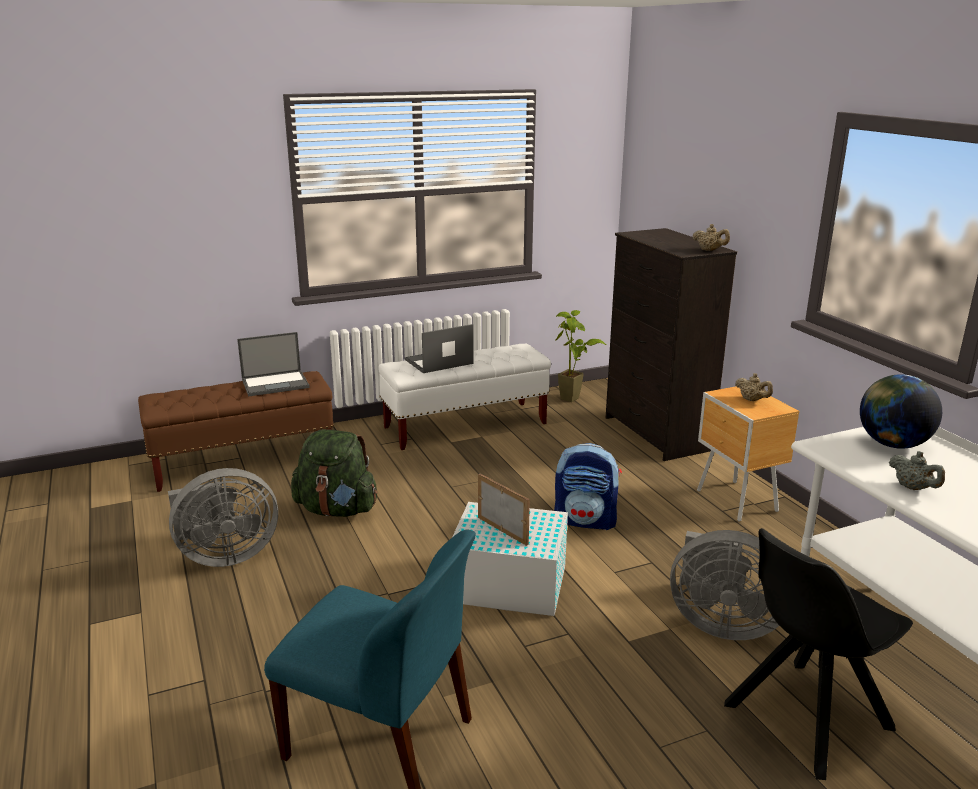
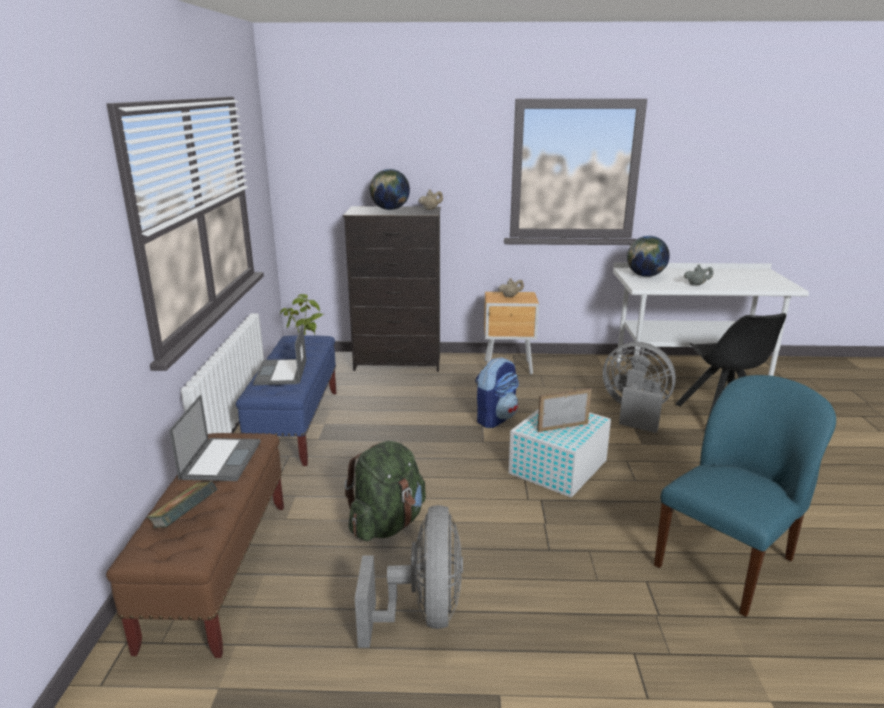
camera: 65 degrees left, 0 degrees up
(193, 396) = (185, 520): none -> book
(466, 426) = (296, 425): white bench -> blue bench
(675, 239) = (390, 209): none -> globe
(721, 624) = (634, 412): grey fan -> grey fan turned 105 degrees counterclockwise

